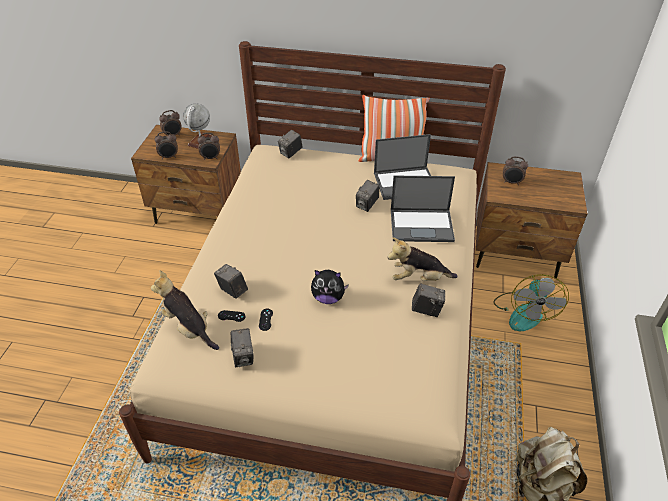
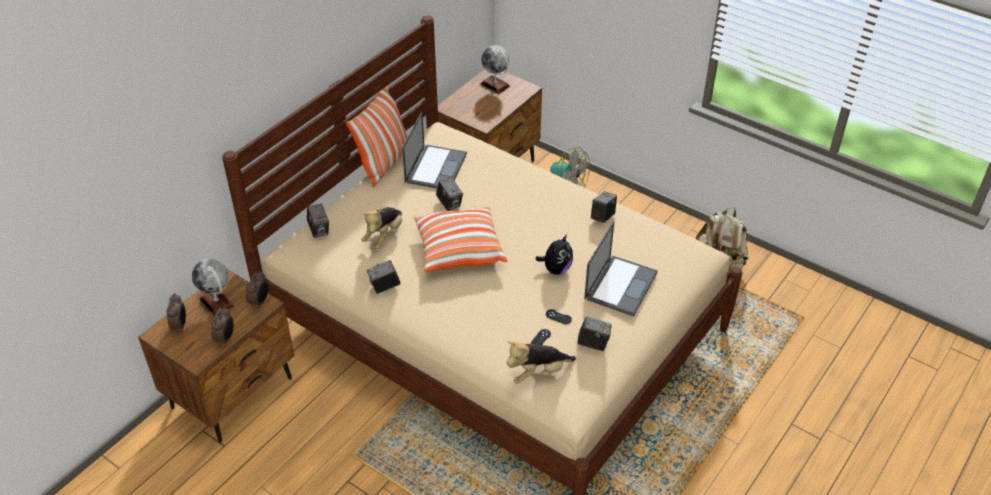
camera: 65 degrees left, 0 degrees up
(232, 290) = (508, 330): camera -> camera (384, 286)
(313, 229) = (459, 250): none -> pillow
(418, 278) = (563, 208): plush toy -> plush toy (384, 236)
(422, 225) = (502, 180): laptop -> laptop (621, 285)
(511, 182) = (473, 108): alarm clock -> none
(557, 184) = (495, 85): none -> globe

